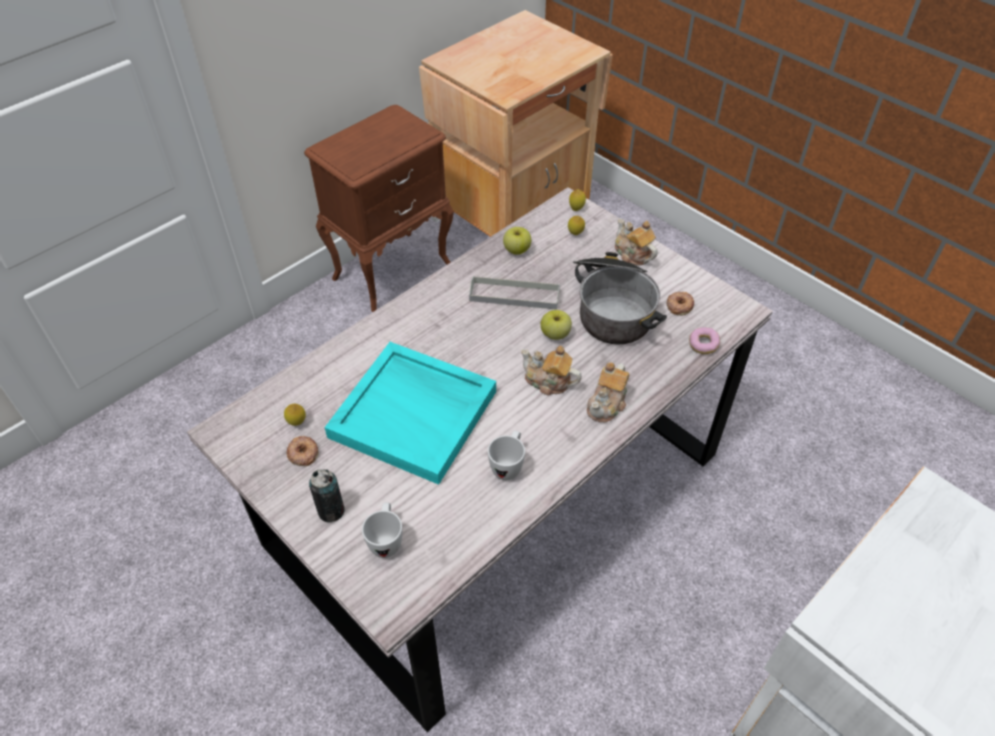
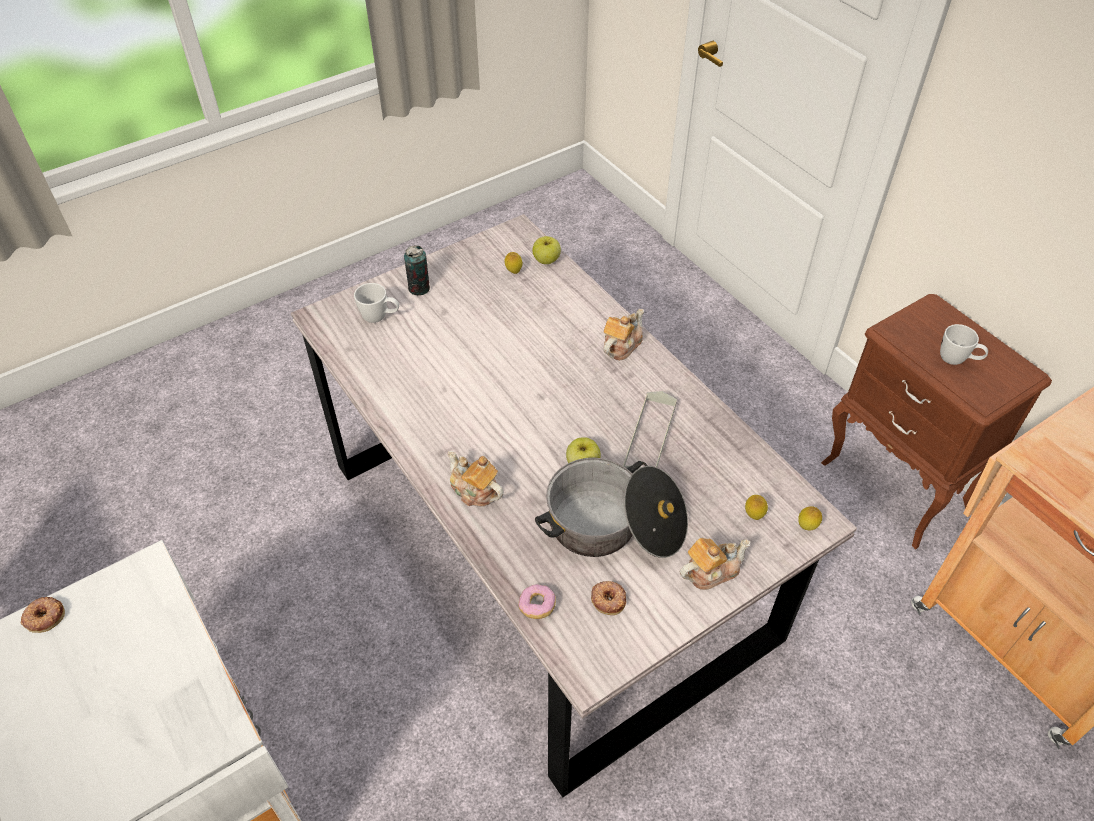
camera: 100 degrees right, 0 degrees up
(303, 453) = (481, 274): donut -> donut (44, 616)
(415, 414) = (503, 344): turquoise tray -> none
(508, 465) = (425, 401): white mug -> white mug (957, 360)
(516, 250) = (727, 452): apple -> apple (546, 260)
(548, 382) = (517, 447): teapot -> teapot (621, 345)

